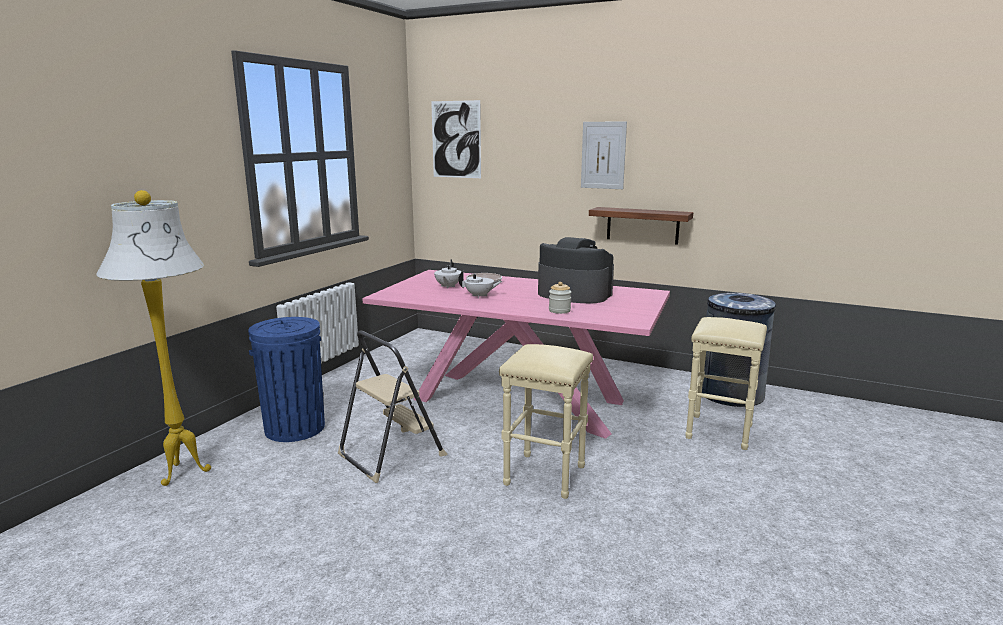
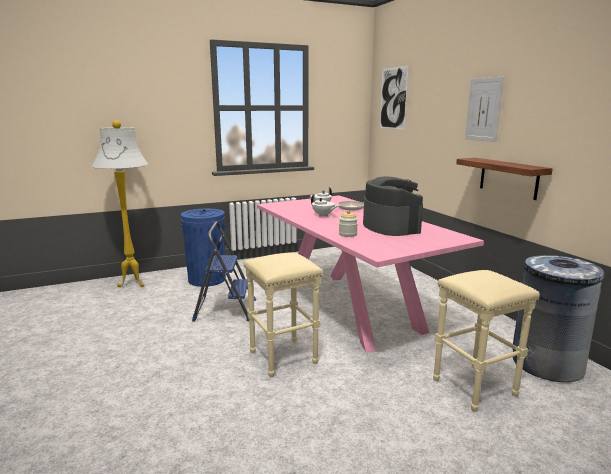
camera: 40 degrees right, 0 degrees up
(388, 455) = (222, 309): beige step ladder -> blue step ladder

